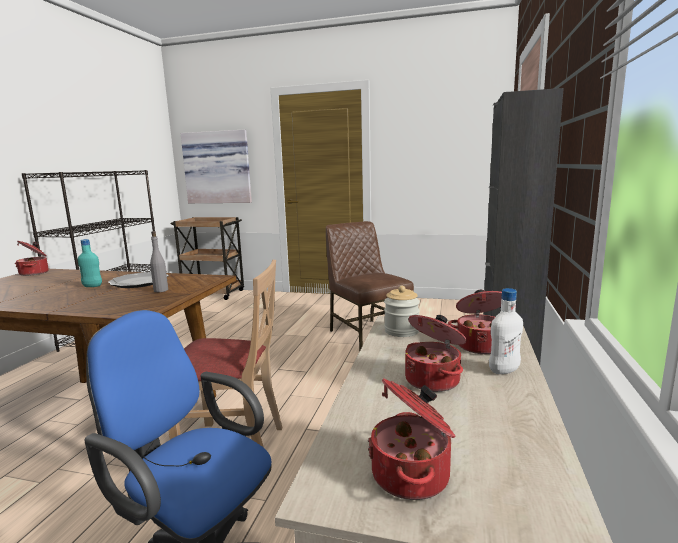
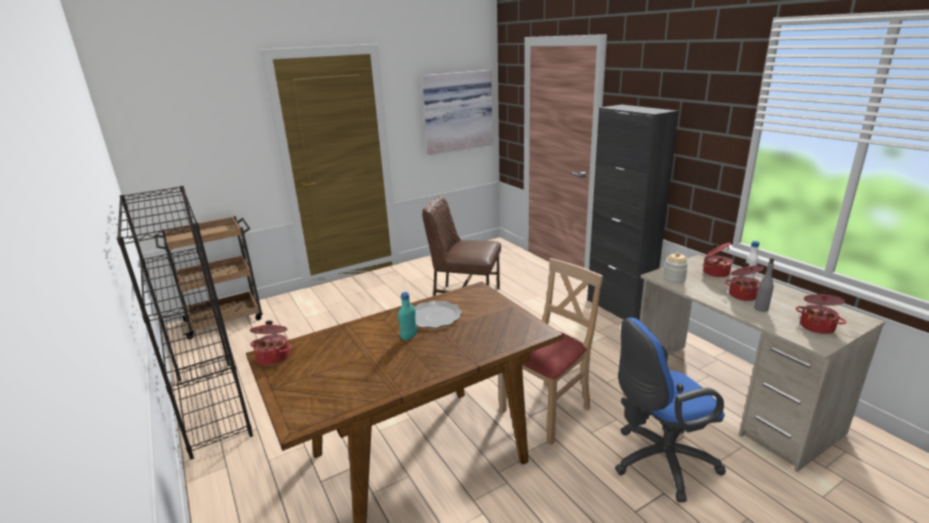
camera: 45 degrees left, 10 degrees up
(161, 290) = (481, 314): grey bottle -> grey bottle (761, 309)
(218, 167) = (193, 156): picture -> picture (457, 111)

